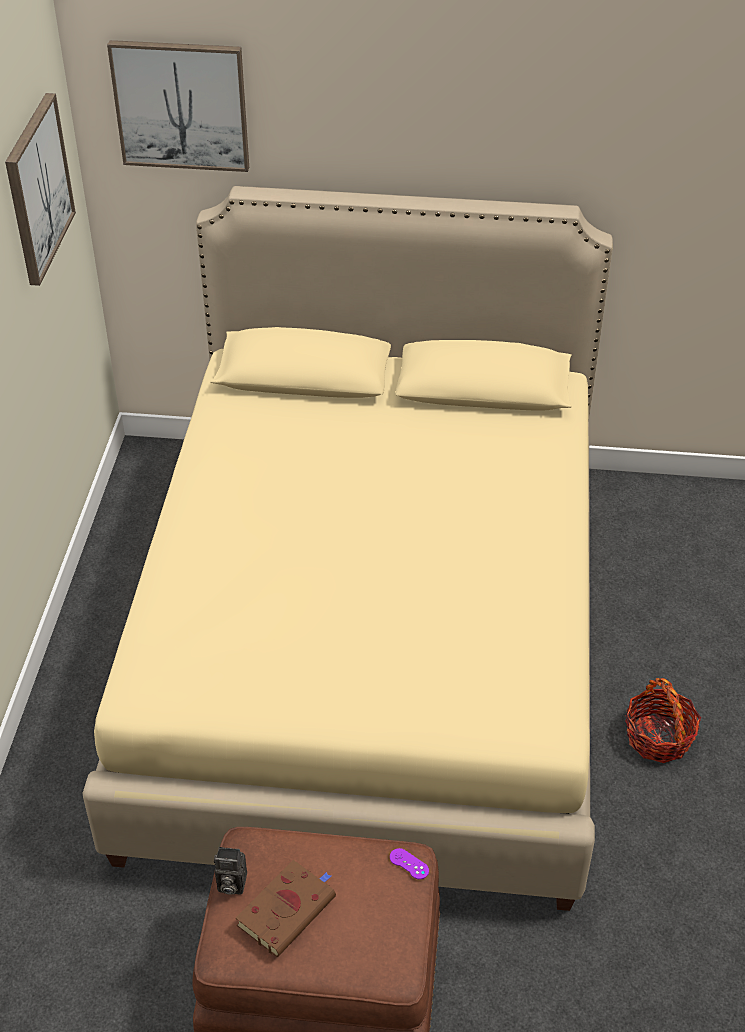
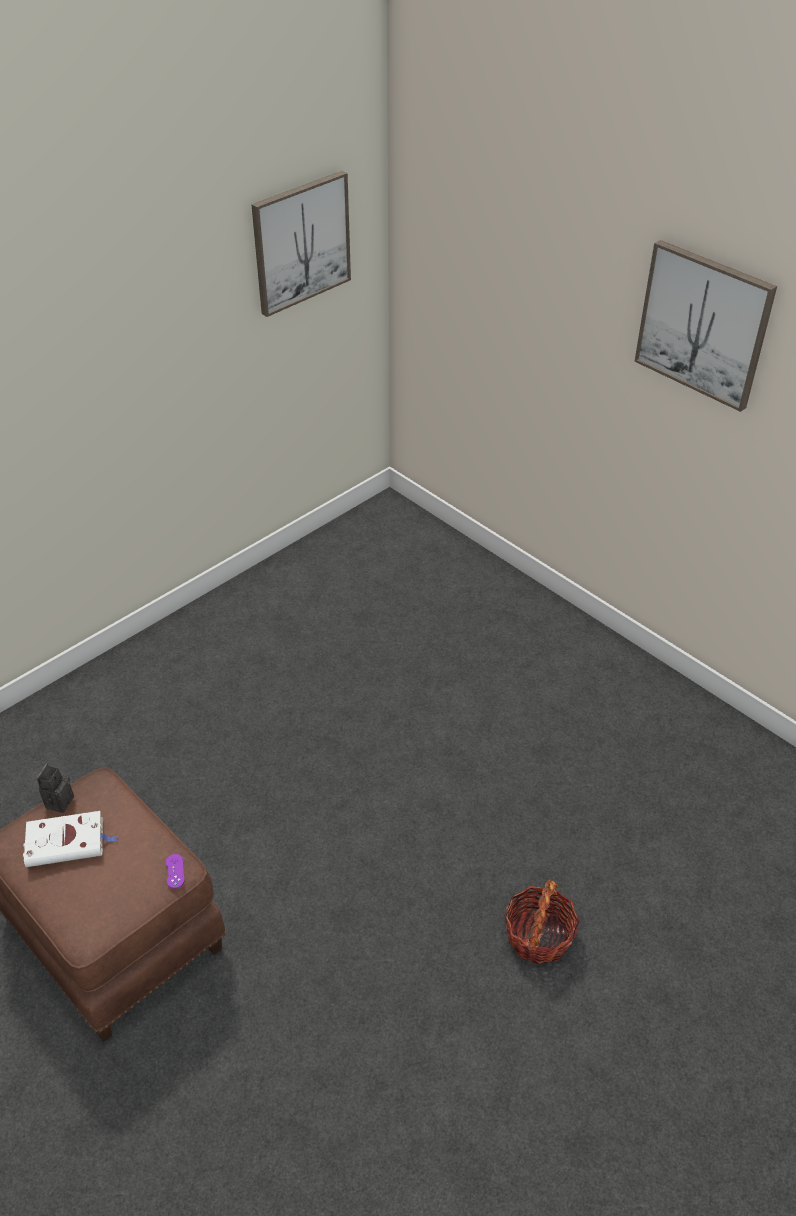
camera: 40 degrees right, 0 degrees up
(181, 105) = (455, 219): picture -> picture (703, 324)
(230, 884) = (59, 801): camera -> camera turned 60 degrees clockwise
(287, 909) = (68, 842): brown book -> white book
(372, 645) = (398, 724): beige bed -> none

